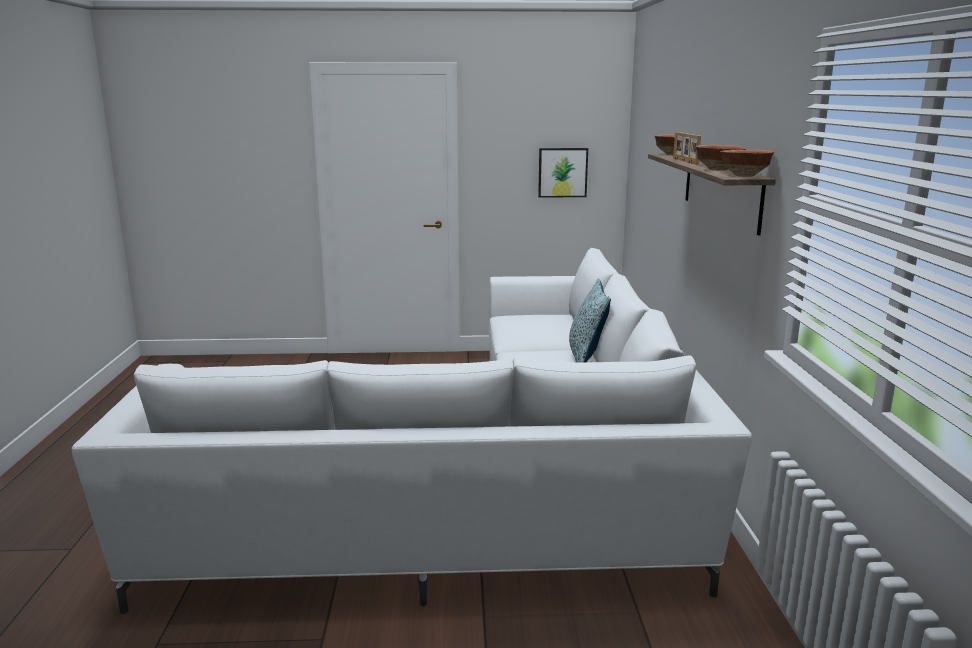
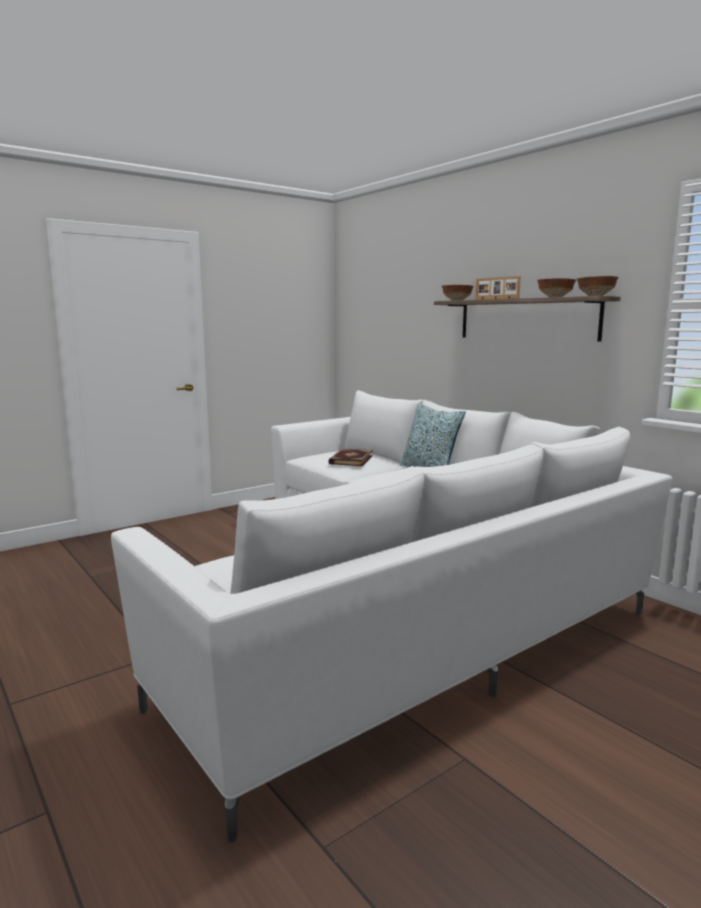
camera: 35 degrees left, 5 degrees down
(535, 328) = (350, 460): none -> book
(562, 172) = (289, 335): picture -> none

